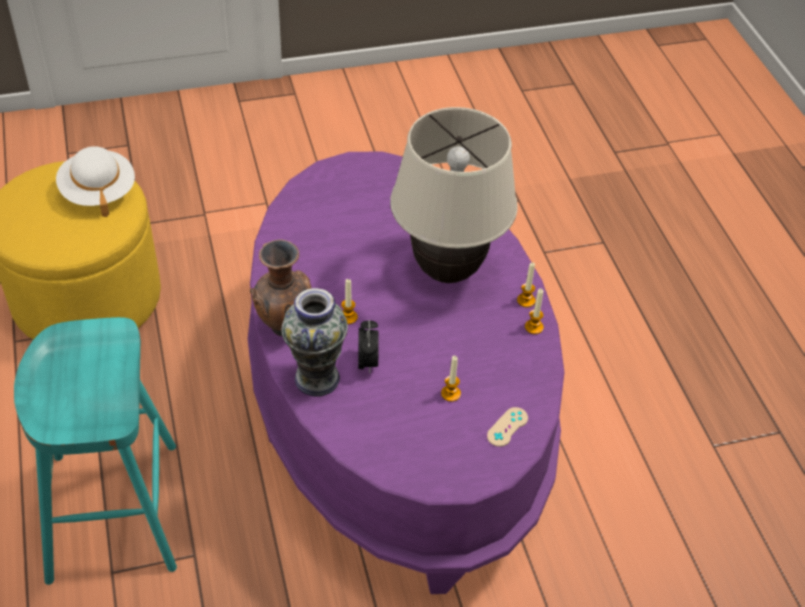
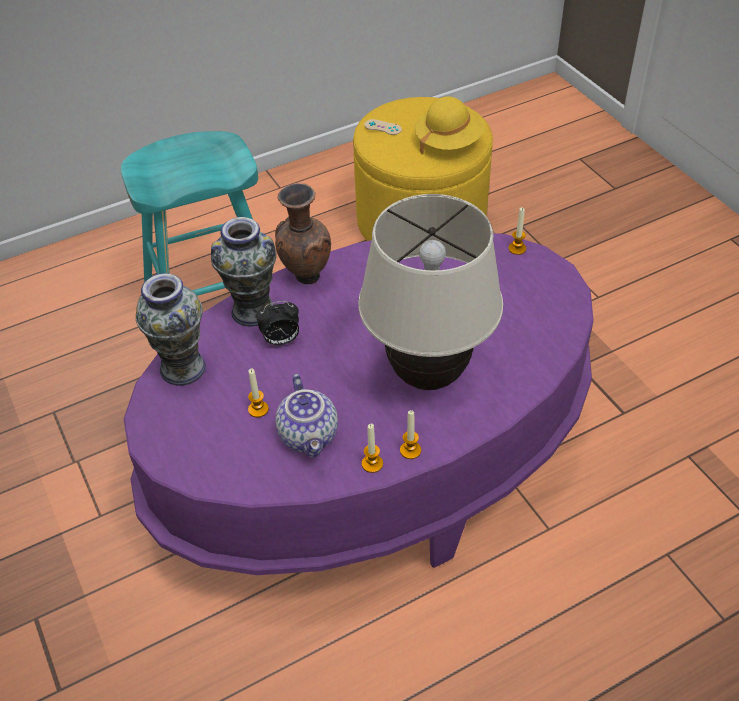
camera: 80 degrees right, 0 degrees up
(98, 192) = (449, 141): white hat -> yellow hat
(348, 317) = (335, 315): candle -> candle (517, 249)
(377, 446) = (182, 368): none -> vase
(492, 362) = (310, 436): none -> teapot
(507, 427) = (225, 462): beige game controller -> beige game controller (383, 127)

